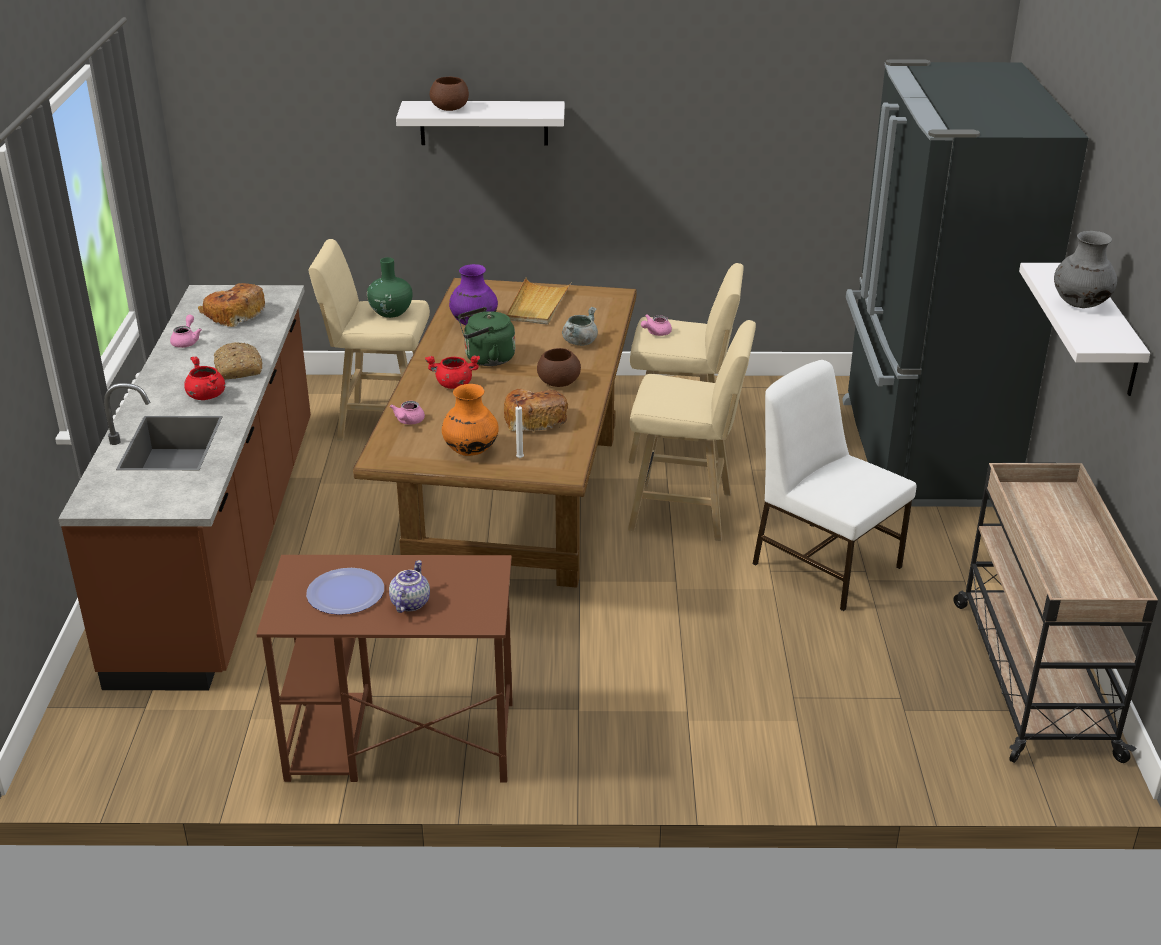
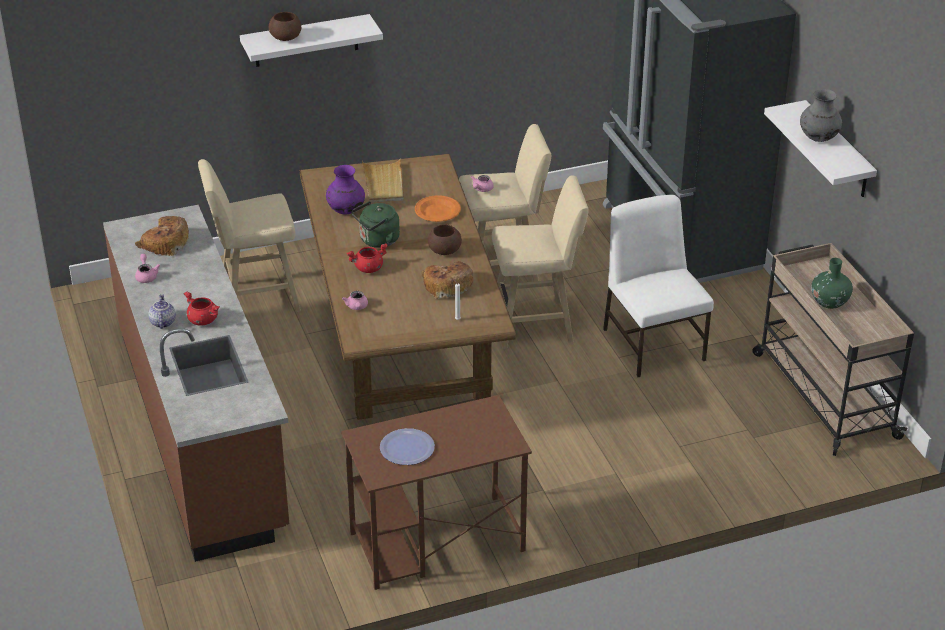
camera: 20 degrees left, 5 degrees up
(237, 369) = (208, 292): bread -> none
(391, 312) = (264, 210): green vase -> green vase (829, 302)
(409, 603) = (455, 445): teapot -> teapot (162, 322)
(470, 451) = (418, 321): orange vase -> none
(579, 342) = (437, 211): grey cooking pot -> orange plate
(825, 563) = (653, 343): white chair -> white chair turned 45 degrees clockwise

